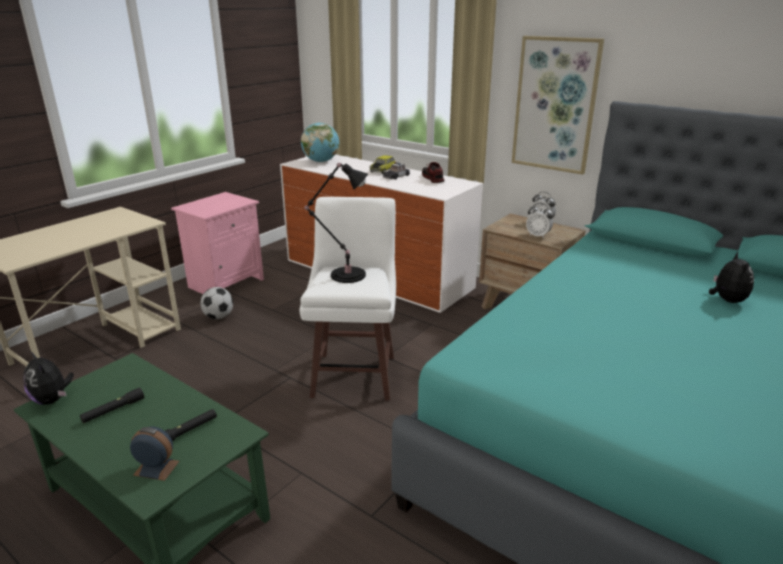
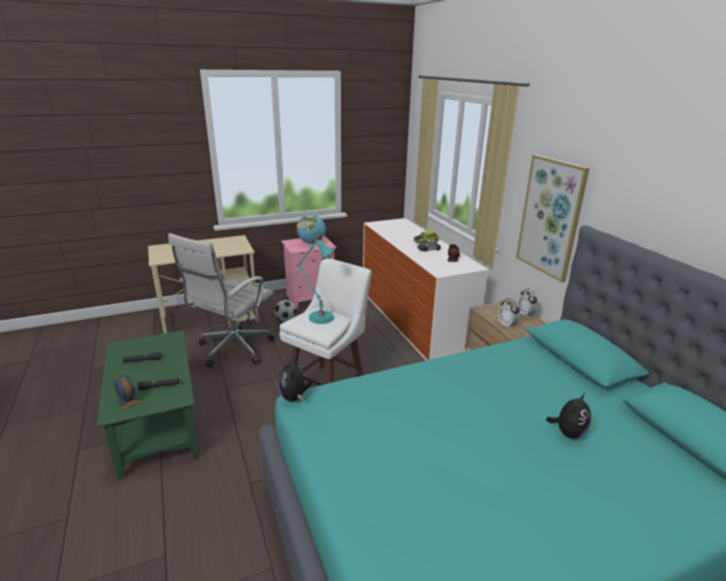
camera: 30 degrees right, 0 degrees up
(52, 400) = (125, 344): plush toy -> plush toy (294, 397)
(178, 374) = (233, 350): none -> white office chair
(321, 161) = (392, 226): globe -> globe (311, 243)
(345, 275) = (319, 316): black table lamp -> turquoise table lamp

